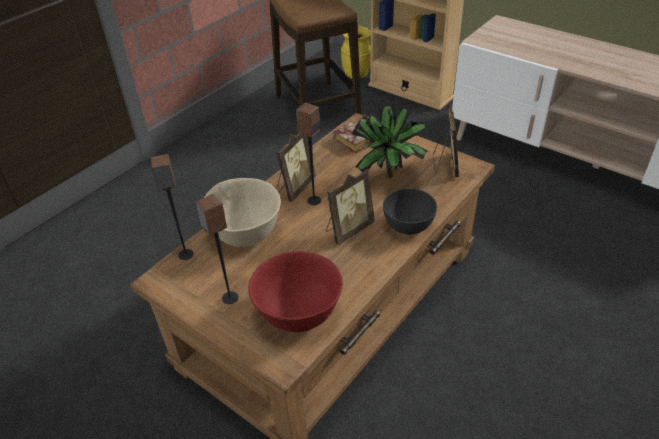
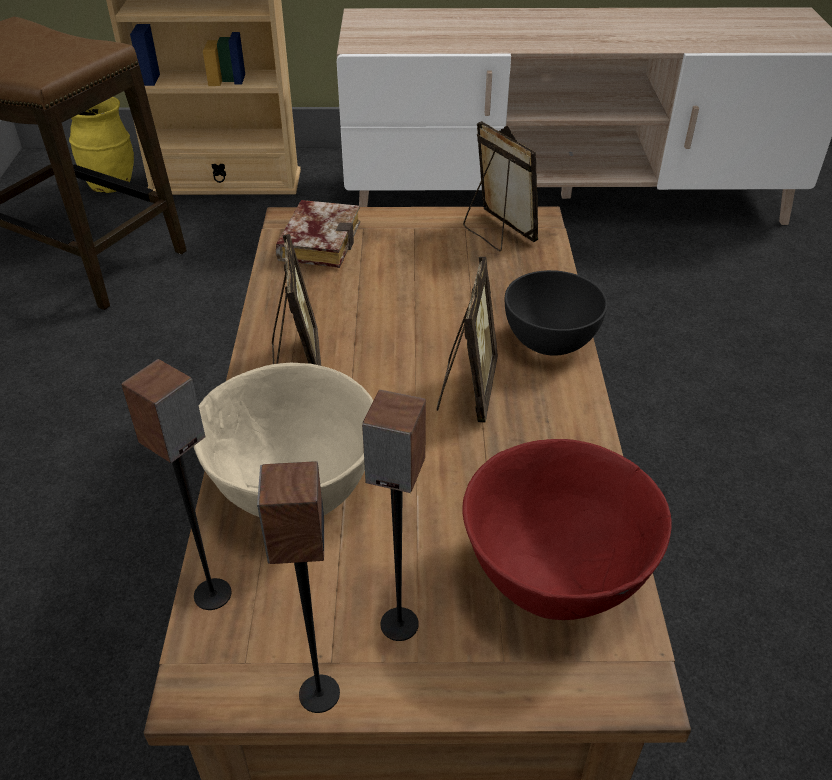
camera: 40 degrees left, 0 degrees up
(314, 200) = (355, 371): speaker -> speaker (318, 693)
(389, 179) = (440, 285): potted plant -> none

